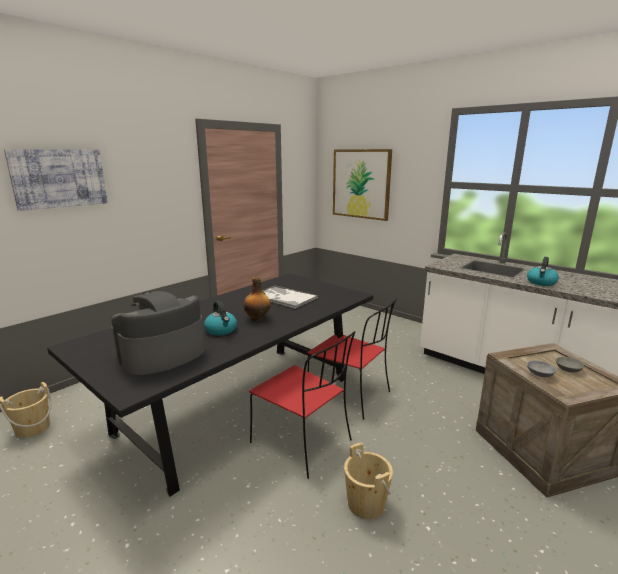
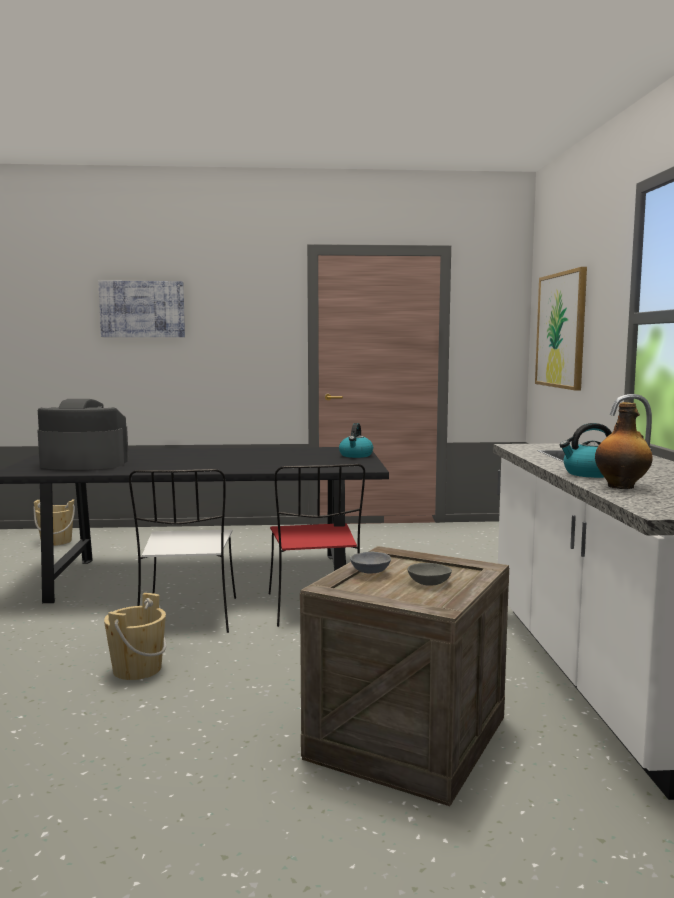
camera: 45 degrees right, 10 degrees down
(221, 330) = (161, 462): kettle -> kettle (356, 455)
(257, 318) = (212, 463): bottle -> bottle (622, 486)
(284, 297) = (288, 457): tray -> none
(303, 442) = (188, 617): red chair -> white chair

